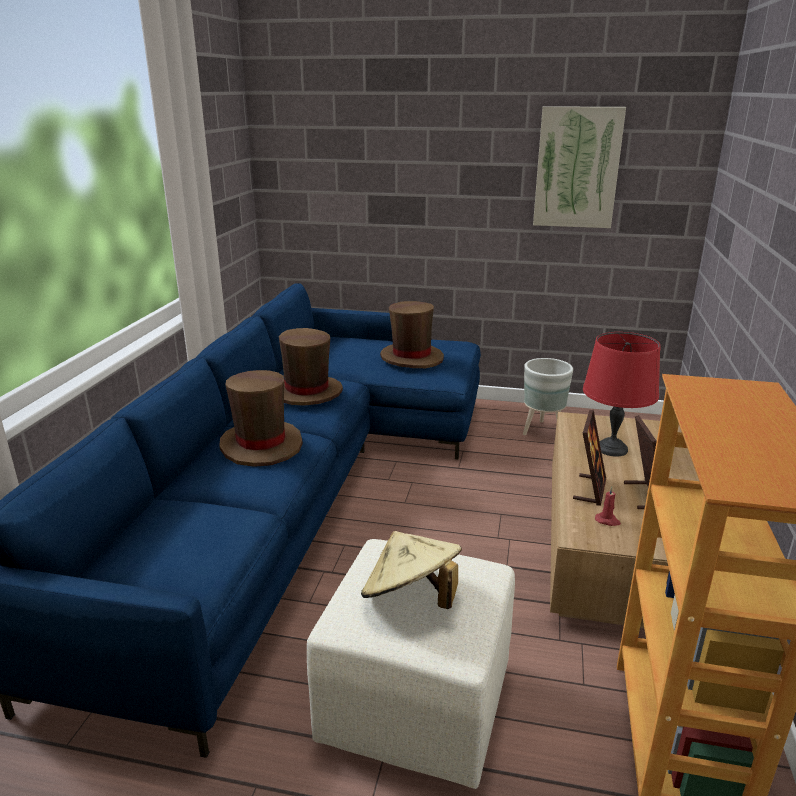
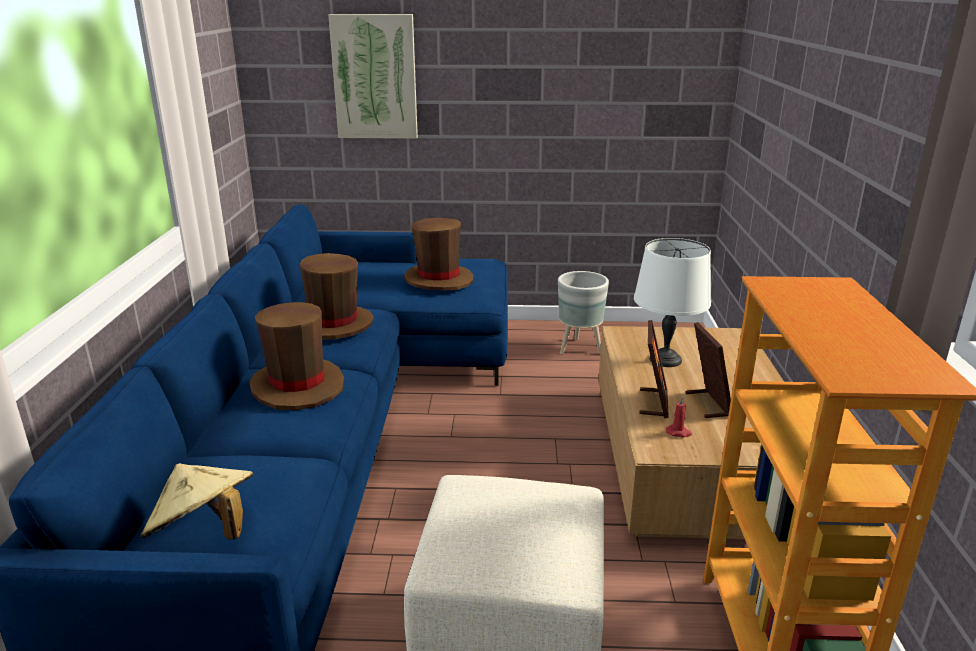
camera: 10 degrees left, 0 degrees up
(411, 598) = (507, 531): beige hat -> beige hat (204, 534)
(577, 168) = (598, 69): picture -> picture (375, 77)
(612, 449) = (665, 360): red table lamp -> white table lamp

